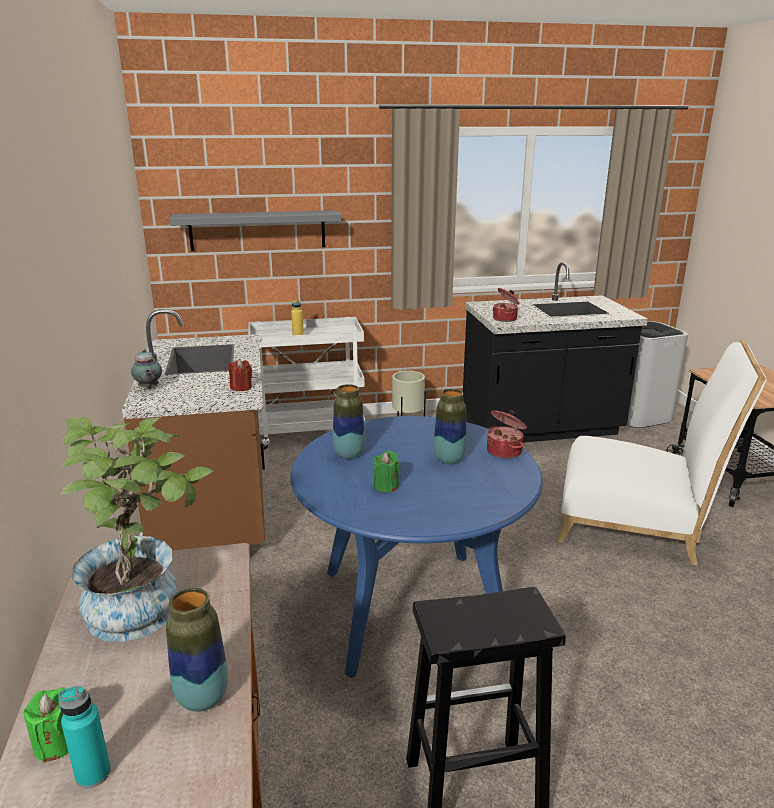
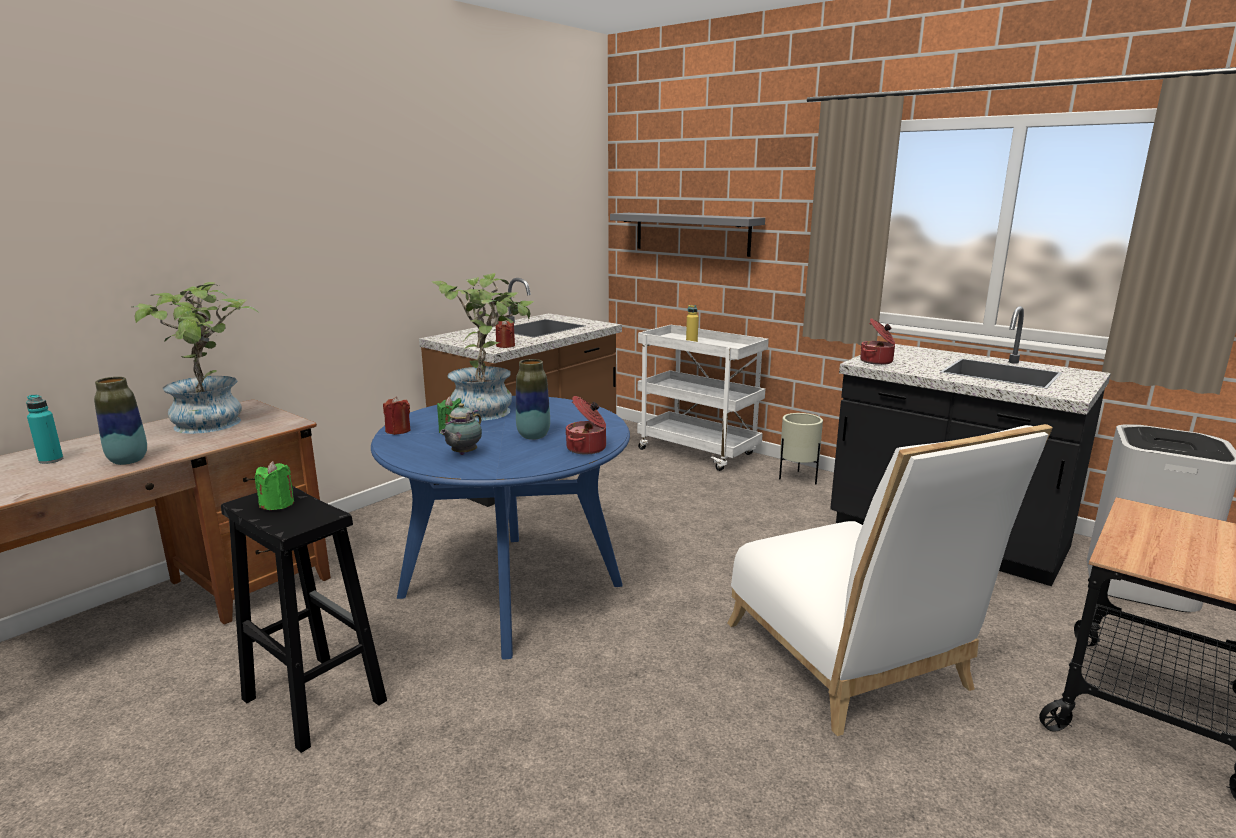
camera: 50 degrees right, 5 degrees down
(56, 743) = (74, 446): green candle -> green candle (277, 504)
(148, 388) = (462, 333): teapot -> teapot (463, 454)
(347, 508) = (398, 431): none -> red candle
(349, 454) = (489, 409): vase -> potted plant

